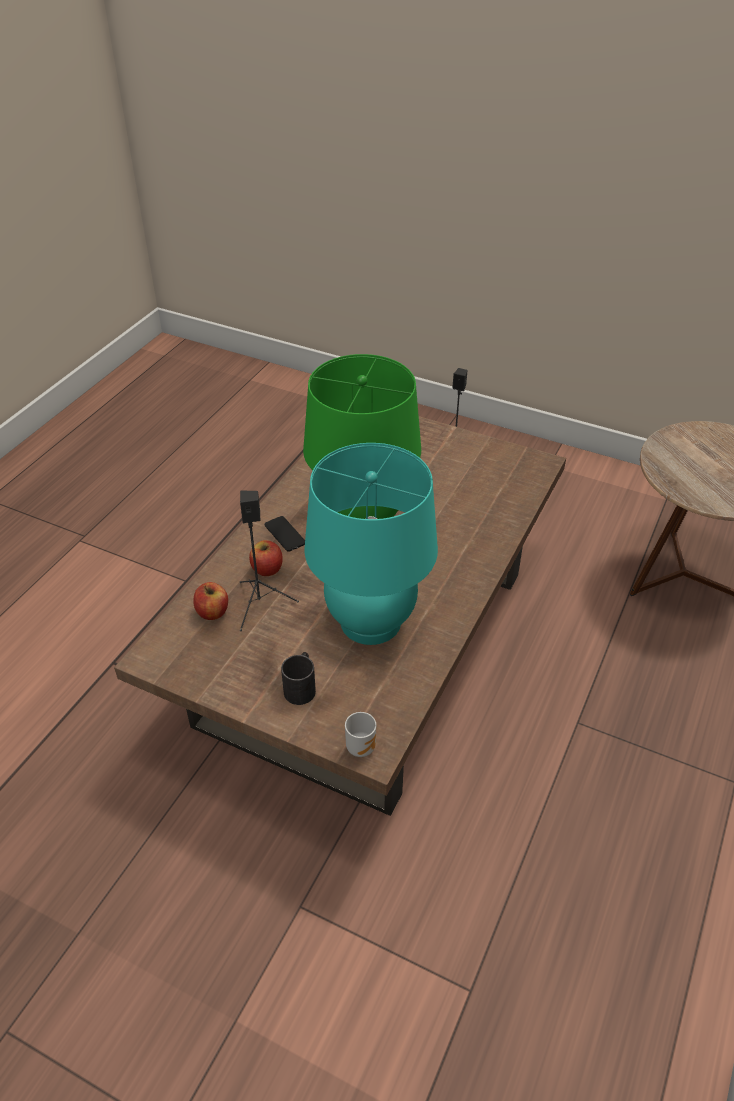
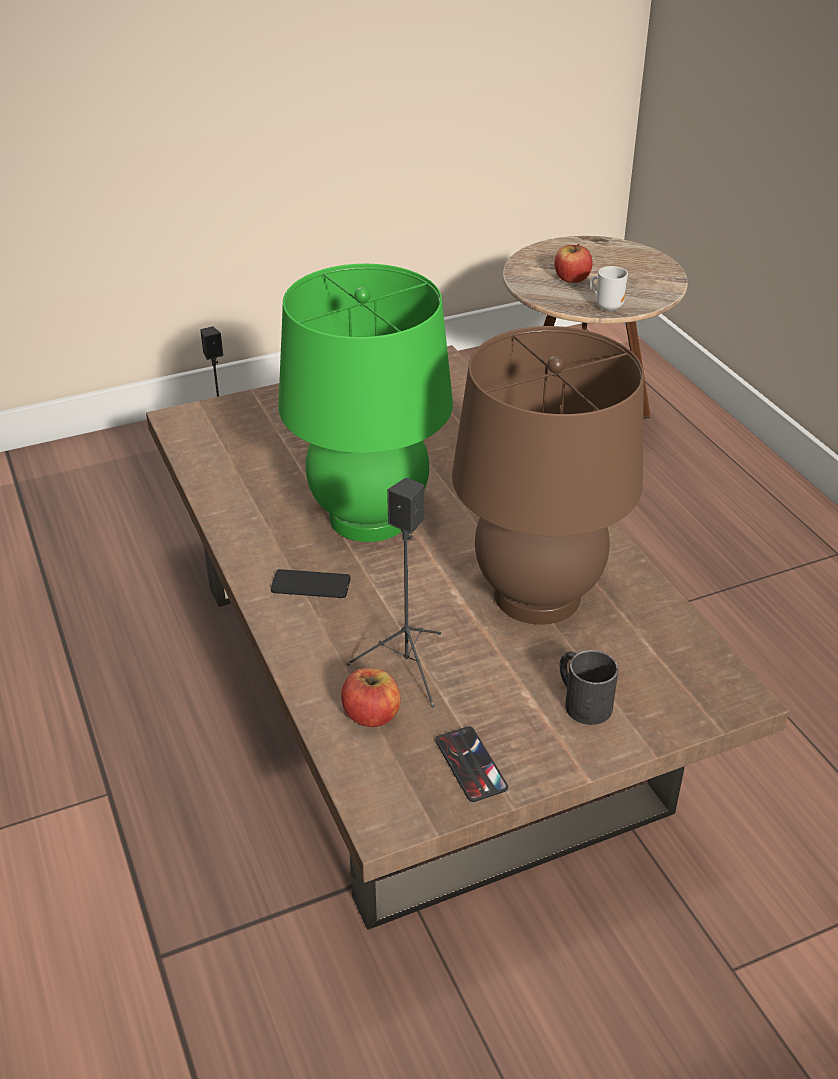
camera: 50 degrees left, 5 degrees down
(212, 668) = (470, 764): none -> phone
(267, 569) = (353, 630): apple -> apple (571, 278)
(361, 746) = (719, 700): mug -> mug (607, 306)
(370, 621) = (537, 595): turquoise table lamp -> brown table lamp

